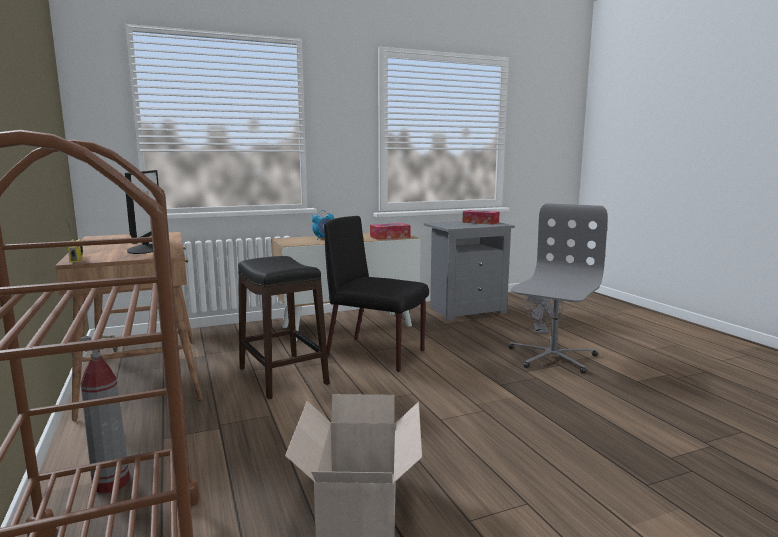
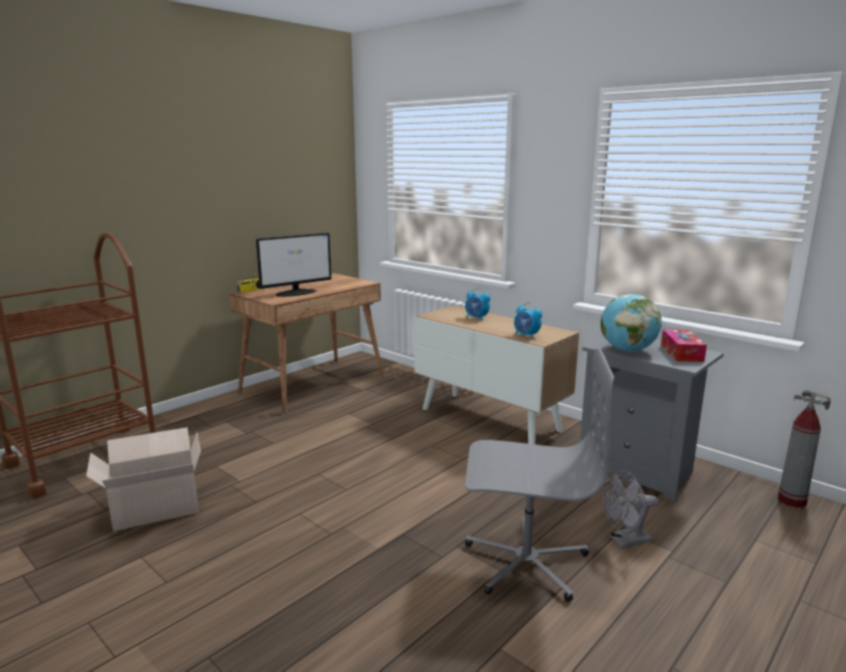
camera: 65 degrees right, 5 degrees up
(110, 483) = (171, 427): fire extinguisher -> fire extinguisher (791, 500)
(283, 375) = (345, 426): black stool -> none
(377, 354) = (427, 451): black chair -> none
(390, 237) = (526, 336): tissue box -> alarm clock
(465, 226) = (627, 350): none -> globe

